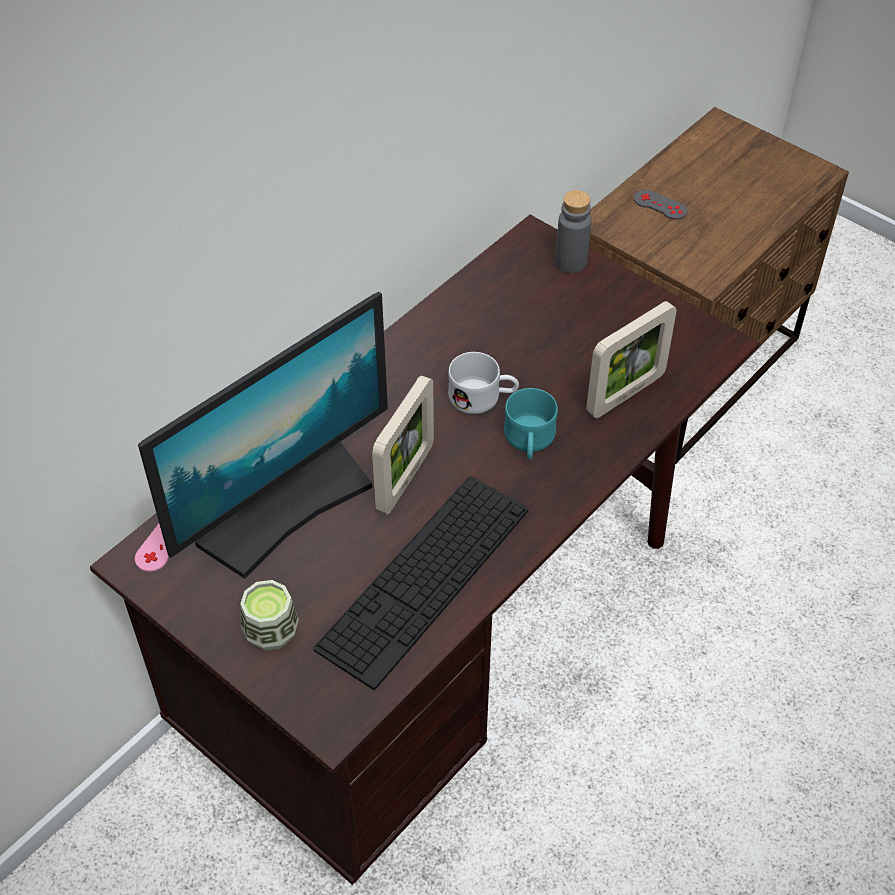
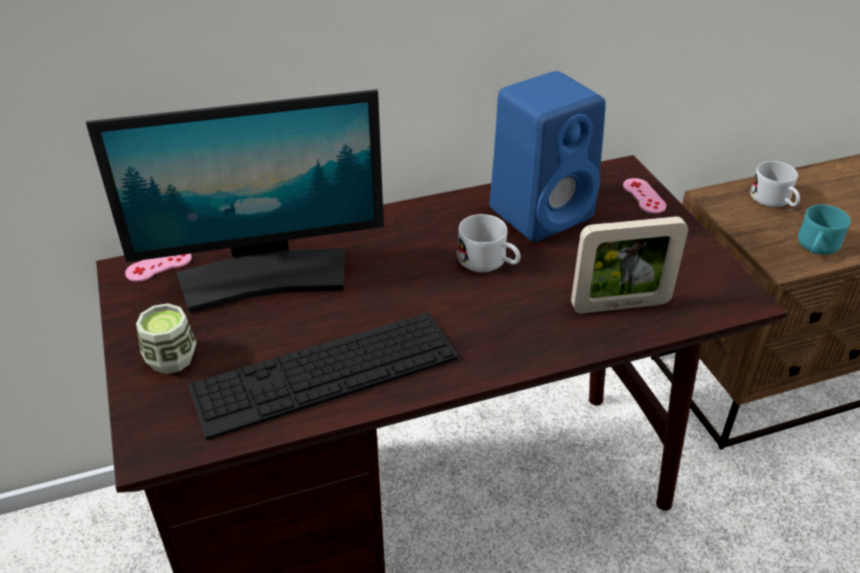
camera: 30 degrees right, 10 degrees down
(405, 478) = (375, 294): picture frame -> none
(492, 319) = (543, 212): none -> blue speaker
(529, 442) = (502, 308): turquoise mug -> turquoise mug (816, 247)
(571, 262) = (644, 196): grey bottle -> pink game controller
(660, 205) = (774, 201): grey game controller -> white mug

